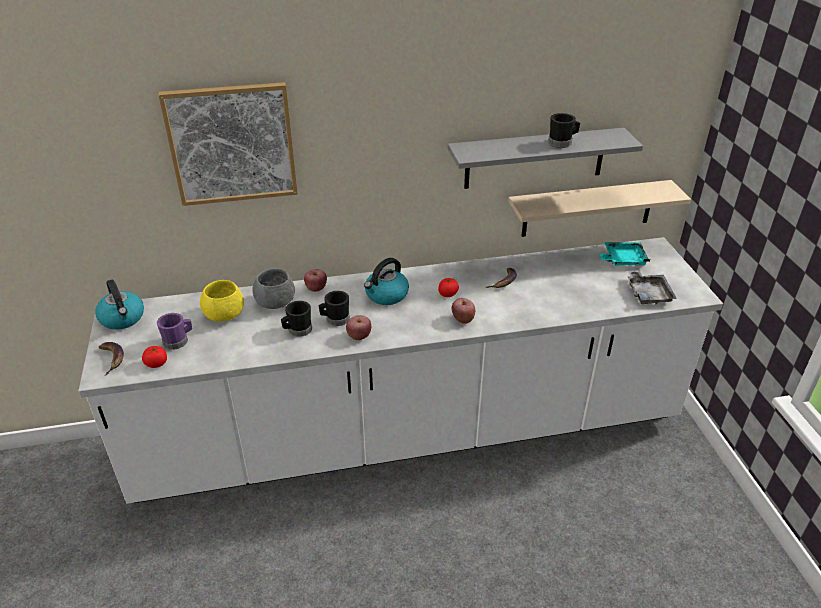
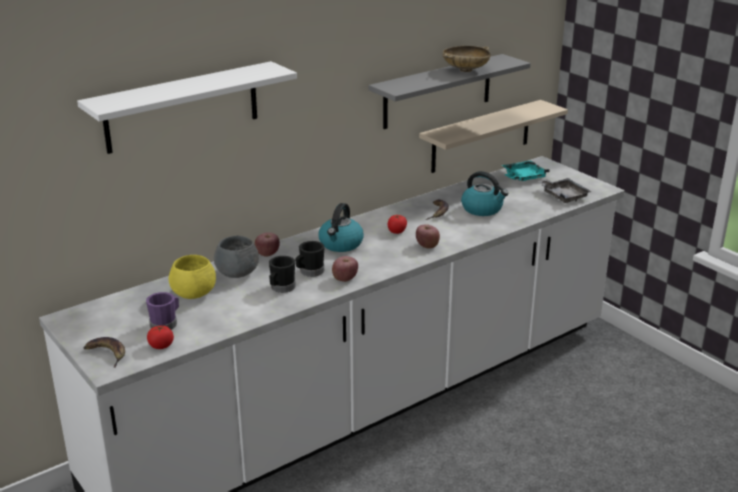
camera: 25 degrees left, 10 degrees down
(123, 318) = (83, 321): kettle -> kettle (482, 209)
(232, 144) = (182, 107): picture -> white shelf
(562, 143) = (465, 70): black mug -> beige bowl

